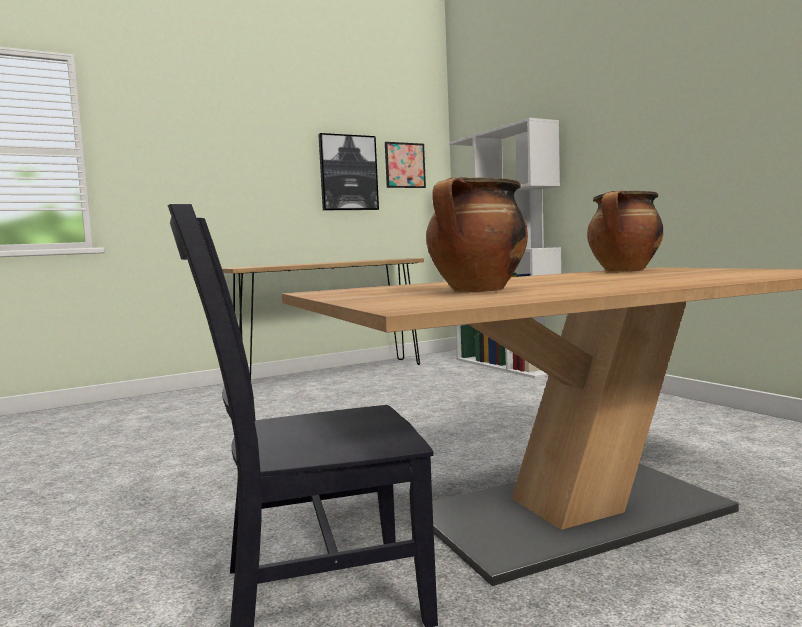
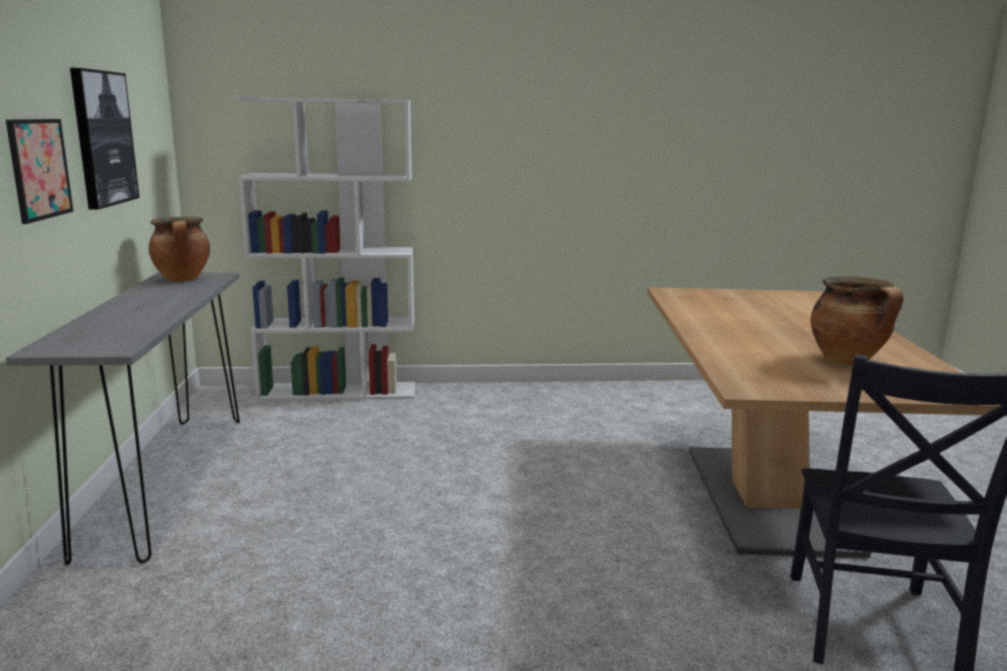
camera: 65 degrees left, 10 degrees up
(331, 374) = (167, 480): brown console table -> grey console table
(405, 165) = (144, 120): picture -> picture (39, 169)
(624, 271) = (699, 302): cooking pot -> cooking pot (183, 279)

